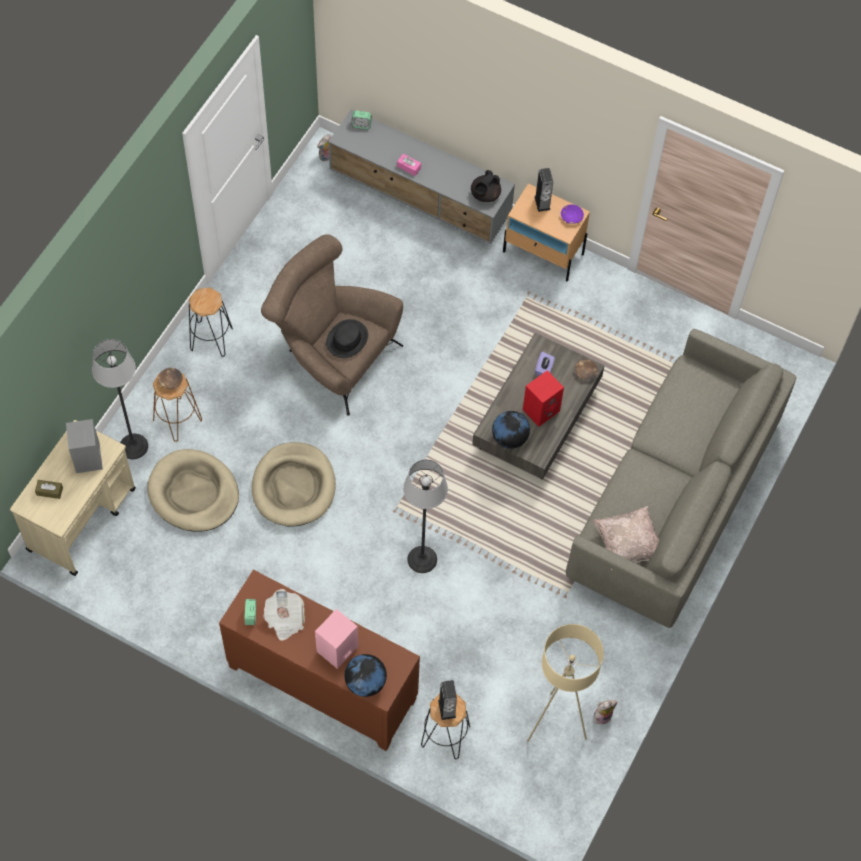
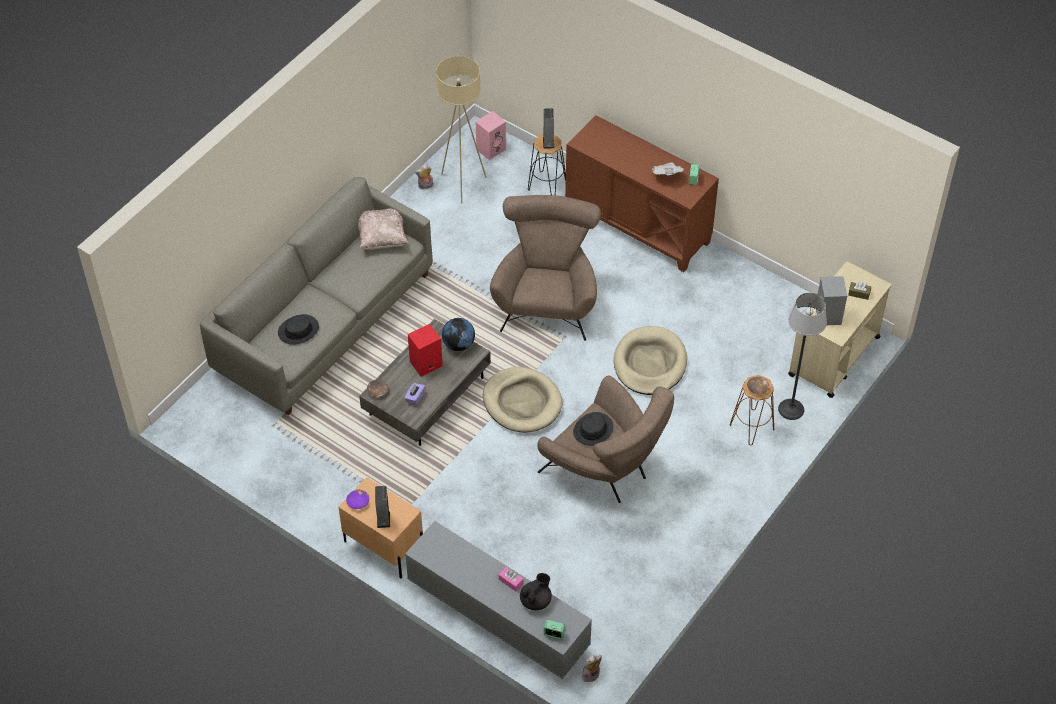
camera: 170 degrees left, 10 degrees down
(193, 493) = (737, 367): beige dog bed -> beige dog bed (522, 402)
(211, 338) = (719, 496): black stool -> none
(337, 650) = (628, 153): pink speaker -> pink speaker (491, 149)
(365, 682) = (609, 132): globe -> none
(422, 559) = (547, 299): floor lamp -> brown armchair
(485, 195) = (438, 544): black teapot -> black teapot (536, 600)
(689, 408) = (298, 330): none -> black hat

